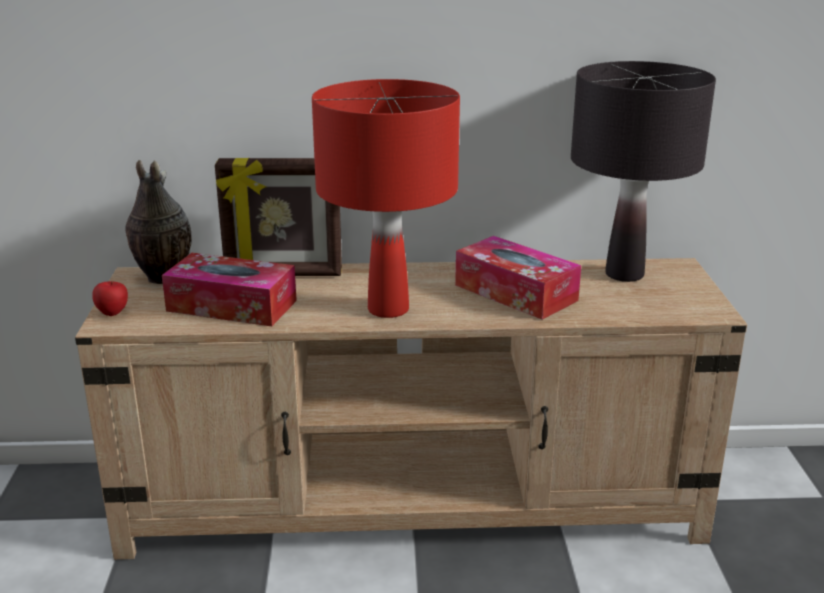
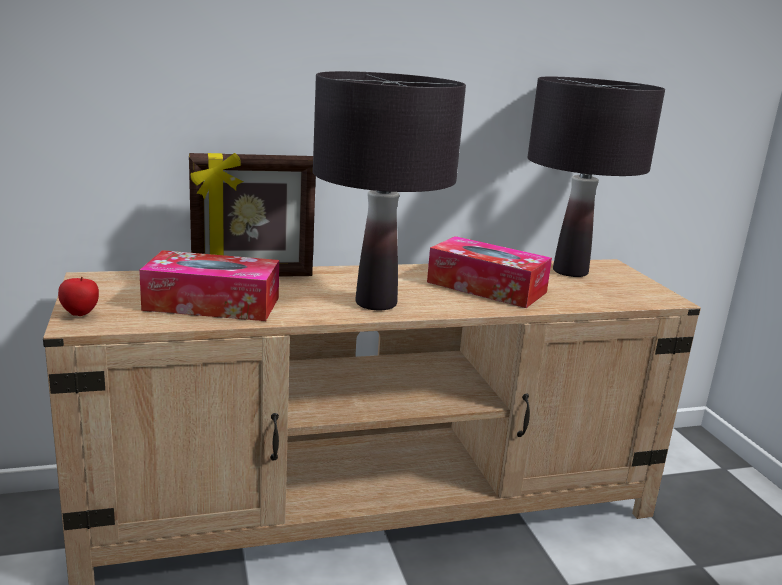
camera: 15 degrees left, 5 degrees down
(161, 278) = (121, 281): vase -> none
(389, 309) = (376, 303): red table lamp -> black table lamp

